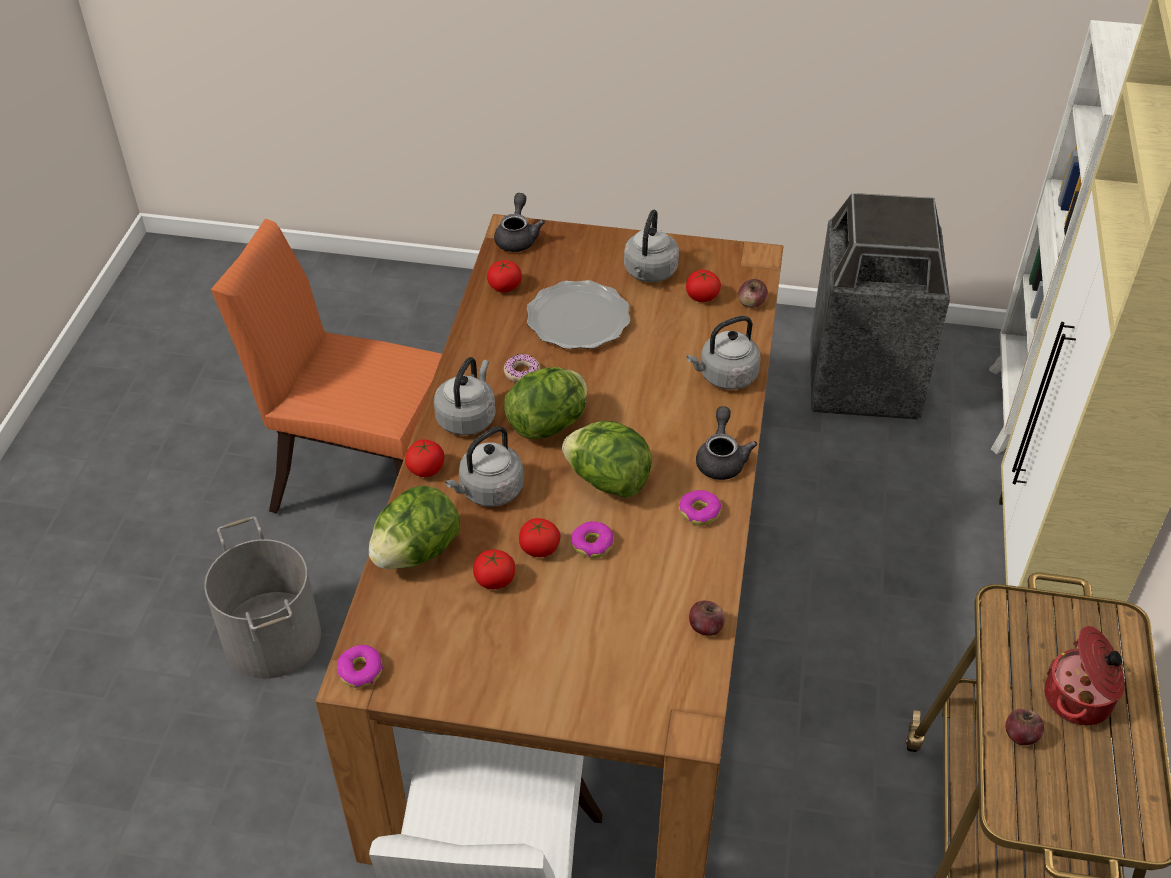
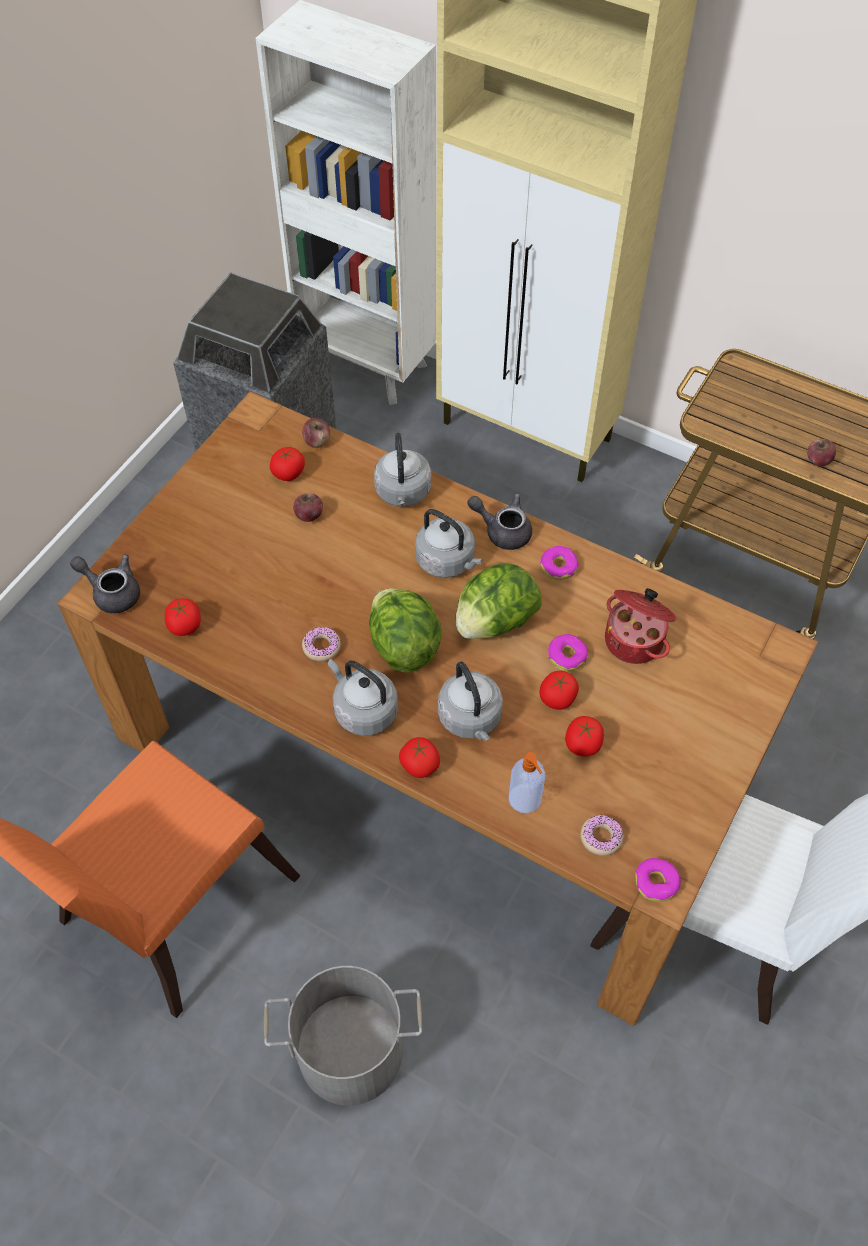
camera: 70 degrees left, 10 degrees up
(396, 617) = (601, 837): none -> donut
(417, 551) = (525, 800): lettuce -> soap dispenser
(578, 319) = (269, 578): plate -> none
(649, 273) = (232, 501): grey kettle -> grey kettle (448, 561)
(706, 627) = (684, 605): apple -> apple (309, 515)
(1079, 700) = (796, 416): cooking pot -> cooking pot (635, 640)

